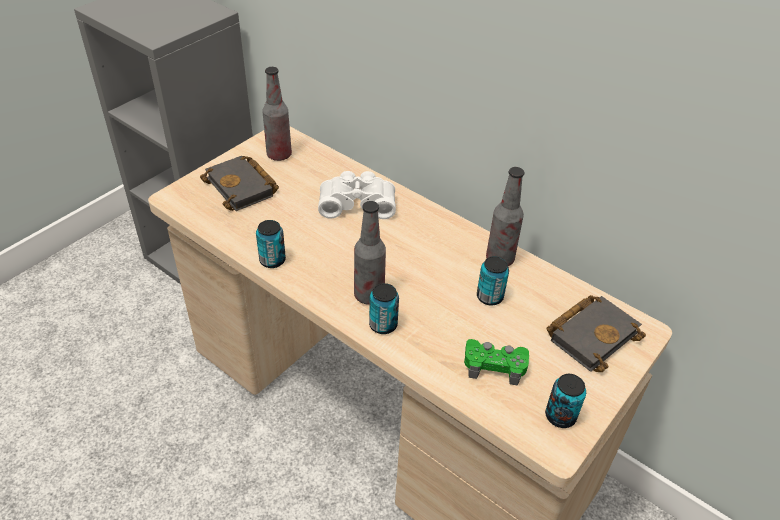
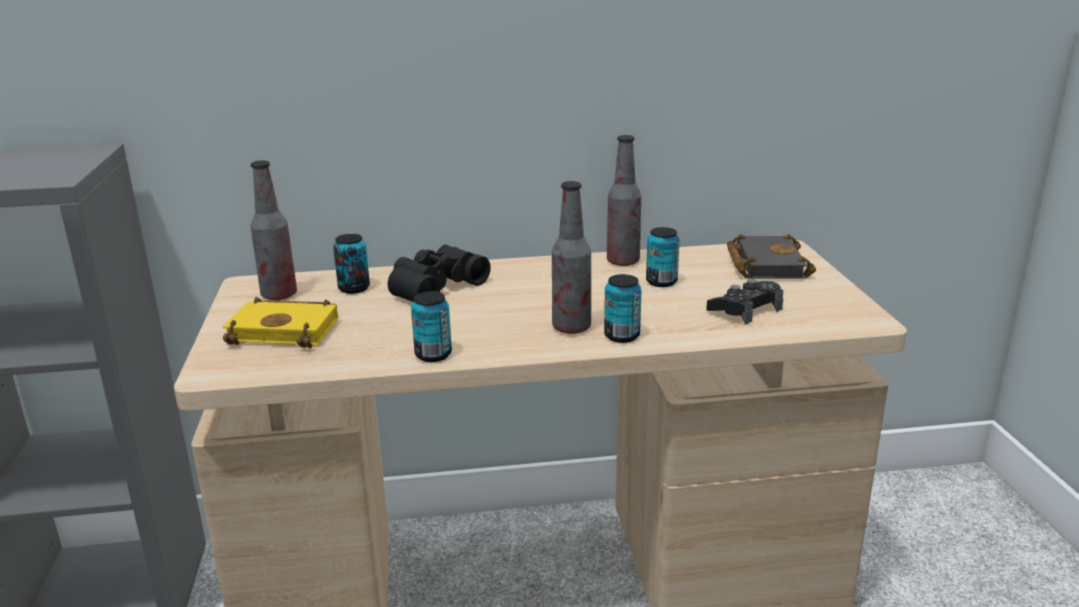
camera: 45 degrees left, 20 degrees down
(243, 188) = (287, 330): black book -> yellow book
(357, 203) = (434, 287): white binoculars -> black binoculars
(494, 365) = (745, 310): green game controller -> black game controller
(560, 416) = (837, 308): can -> can (354, 288)

